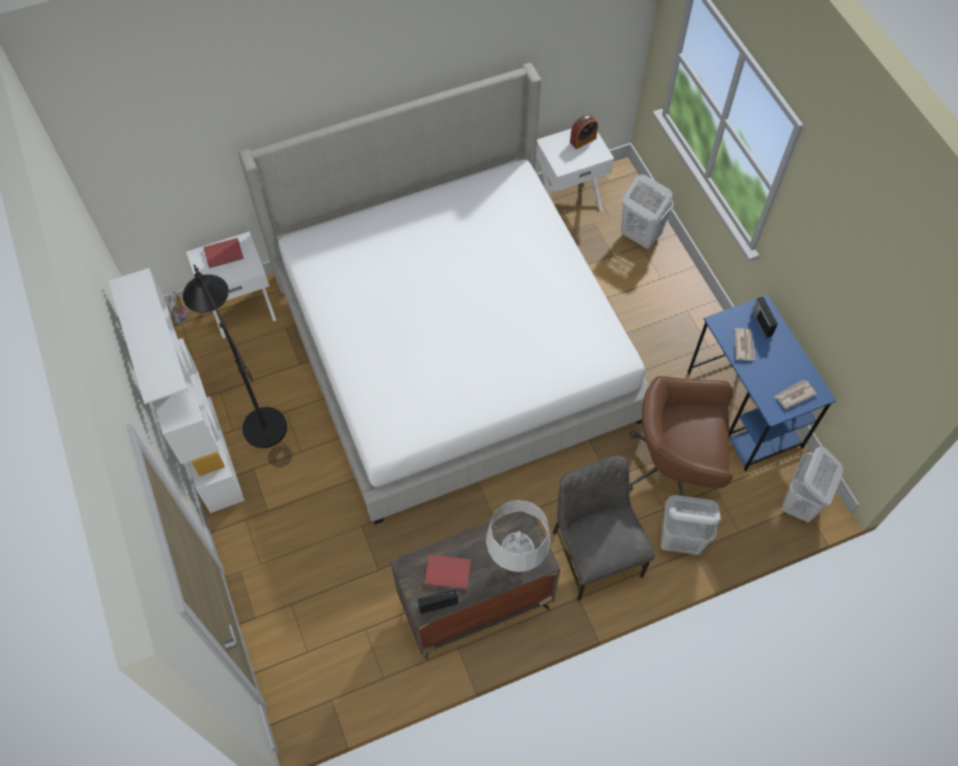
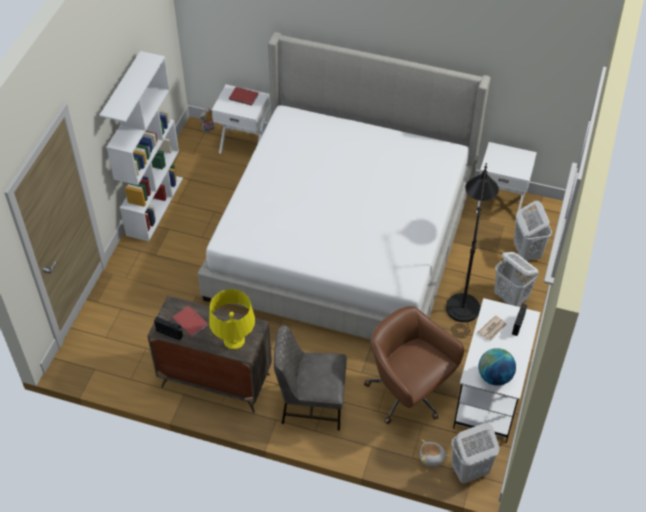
camera: 40 degrees right, 10 degrees down
(259, 418) = (197, 206): black floor lamp -> black floor lamp (464, 300)
(516, 557) = (234, 340): grey table lamp -> yellow table lamp
(583, 140) = (519, 159): alarm clock -> none
(595, 553) = (311, 404): grey chair -> grey chair turned 105 degrees counterclockwise
(680, 540) = (370, 435): white laundry basket -> white laundry basket (511, 298)
(744, 410) = (490, 394): blue desk -> white desk
(756, 517) = (432, 458): none -> plush toy
(794, 395) = (494, 376): newspaper -> globe

